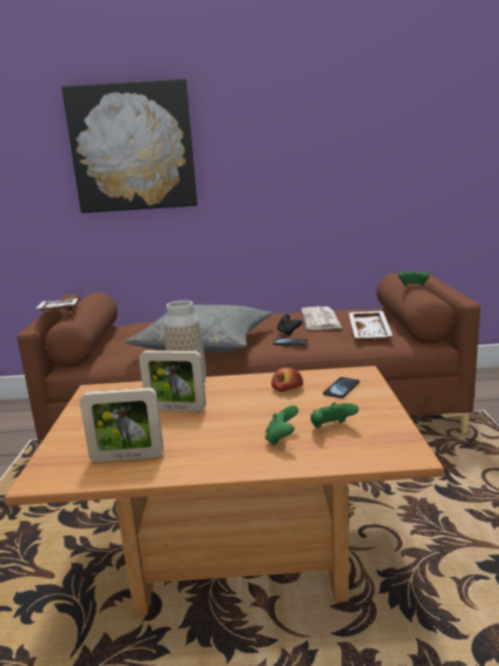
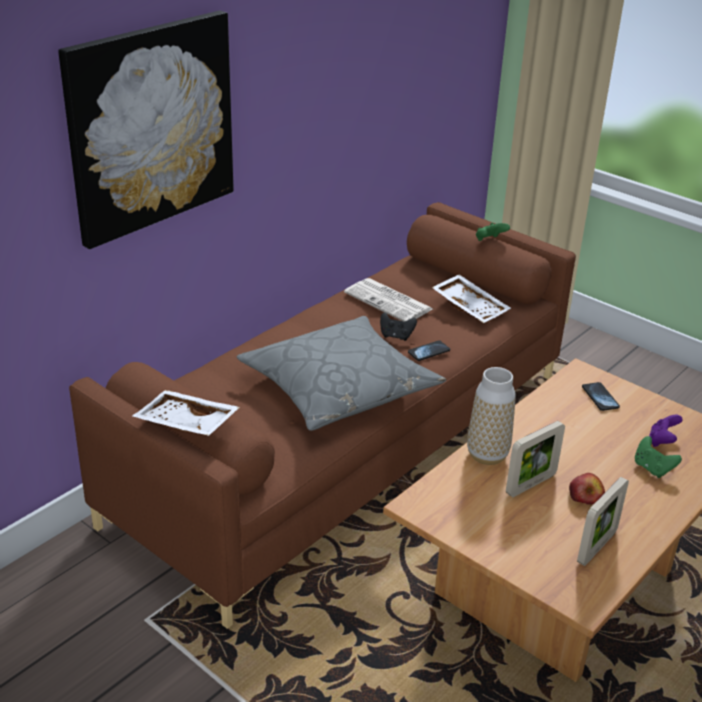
camera: 50 degrees left, 15 degrees up
(287, 389) = (566, 417): apple -> apple (585, 496)
(331, 428) = (662, 441): green game controller -> purple game controller

